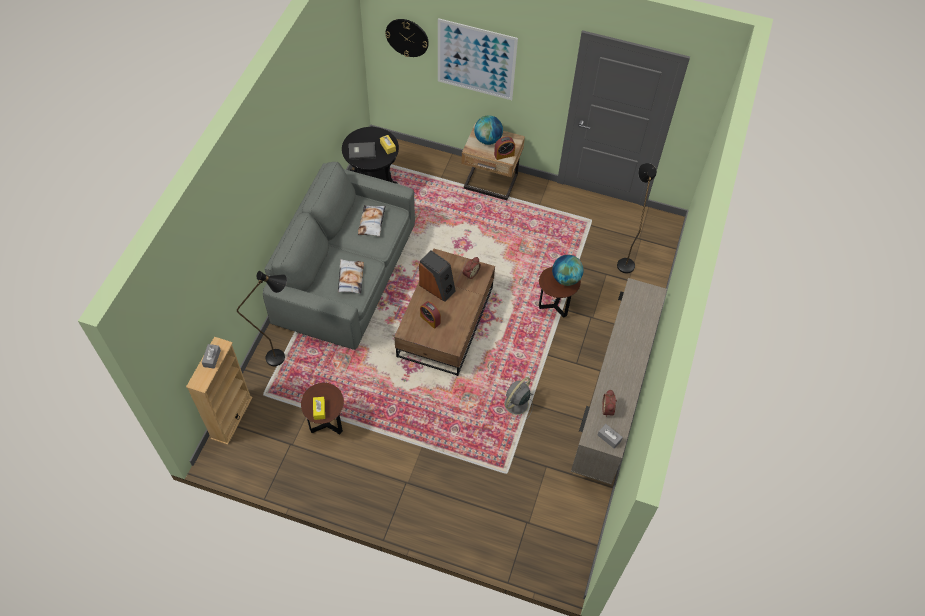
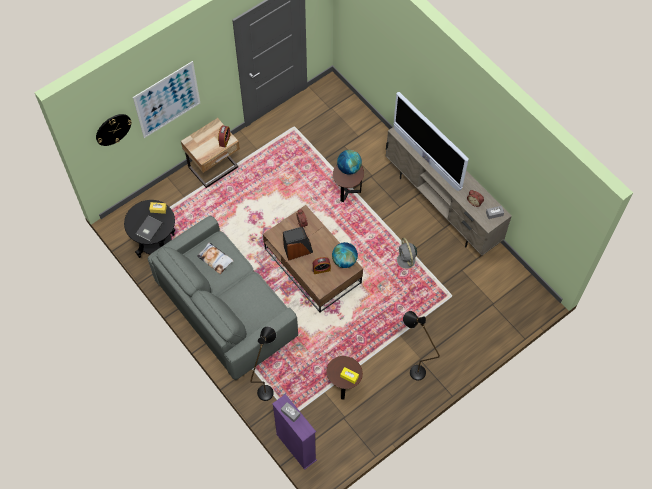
camera: 55 degrees left, 5 degrees up
(231, 418) = (296, 447): beige bookcase -> purple bookcase
(350, 278) = (255, 299): pillow -> none
(488, 140) = (203, 142): globe -> globe (344, 261)
(623, 332) = (426, 159): none -> television
(625, 260) = (341, 128): black floor lamp -> black floor lamp (412, 369)

